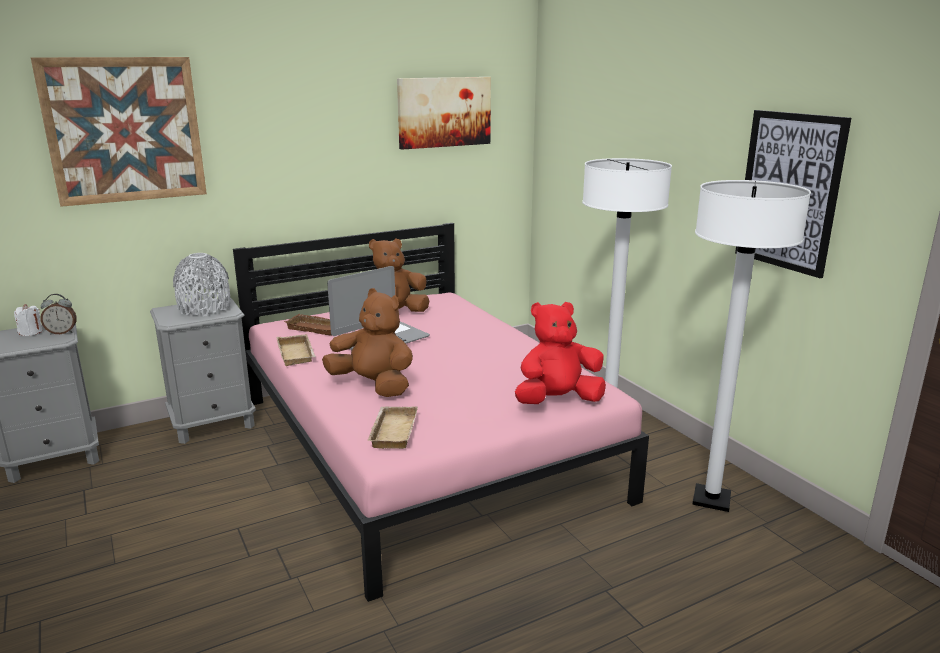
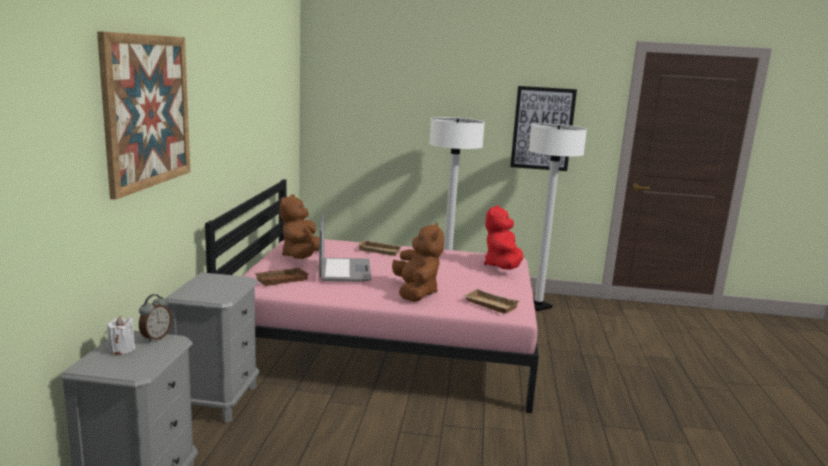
camera: 55 degrees left, 5 degrees down
(205, 308) = (214, 283): grey vase -> none
(298, 354) = (322, 296): beige tray -> beige tray (381, 250)
(373, 386) = (415, 292): brown plush toy -> brown plush toy turned 105 degrees clockwise
(444, 112) = (275, 89): picture -> none

